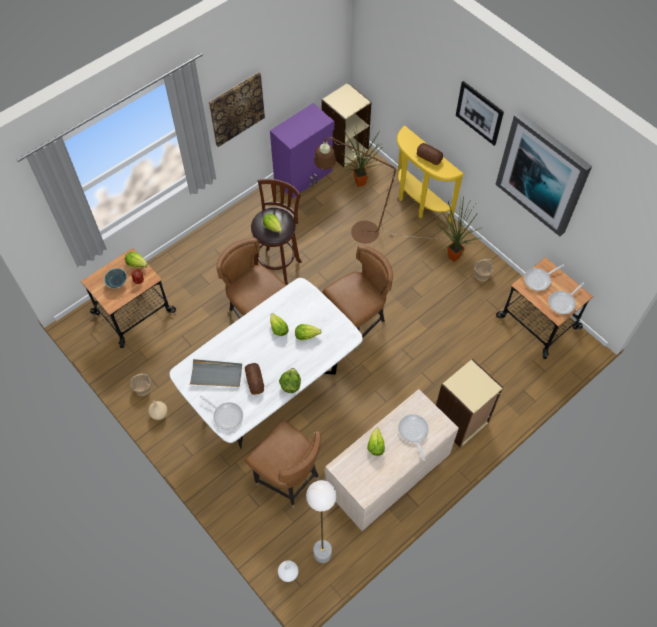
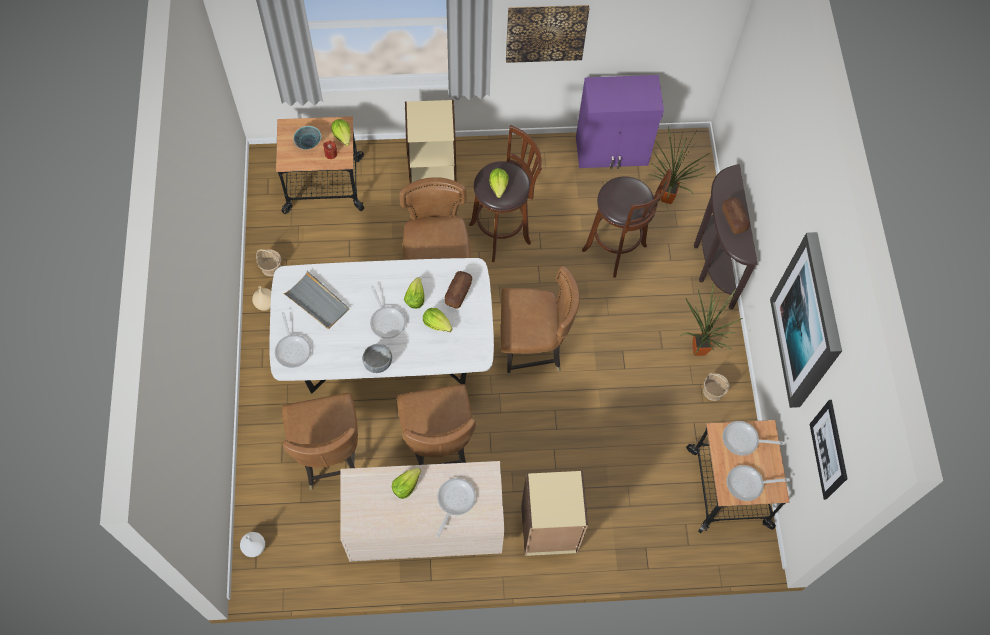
camera: 35 degrees right, 5 degrees up
(255, 381) = (347, 335): bread -> bread (458, 293)
(272, 355) = (387, 320): none -> frying pan
(290, 385) = (378, 363): lettuce -> grey bowl
(322, 554) = (300, 554): white floor lamp -> none
(344, 149) = (683, 149): beige bookcase -> beige bookcase (432, 173)
(352, 423) = (438, 448): none -> brown chair
(357, 231) = (617, 250): brown floor lamp -> brown stool
(418, 203) = (711, 263): yellow console table -> brown console table
(479, 113) = (792, 204): picture -> picture (829, 450)

